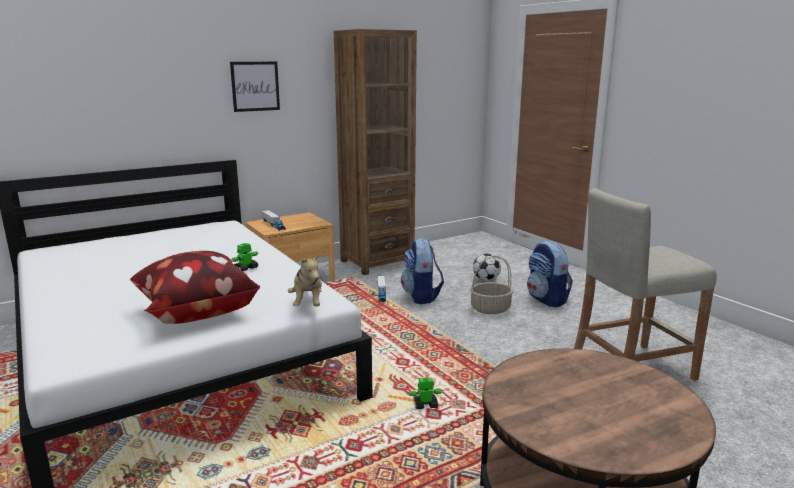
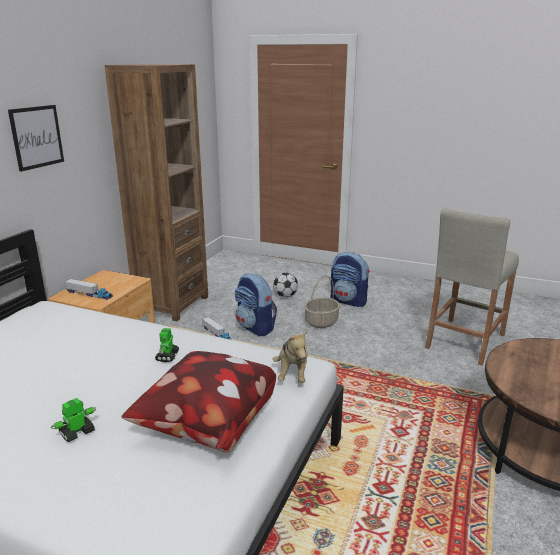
camera: 35 degrees left, 5 degrees up
(308, 303) = (292, 373): plush toy -> plush toy turned 45 degrees clockwise
(425, 405) = (384, 427): toy robot -> toy robot (76, 433)

